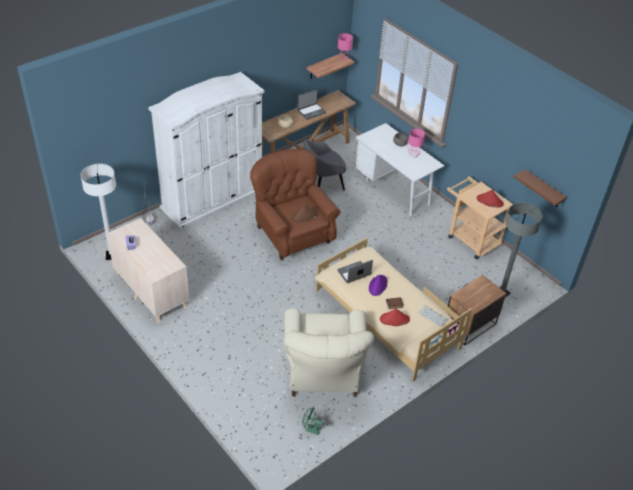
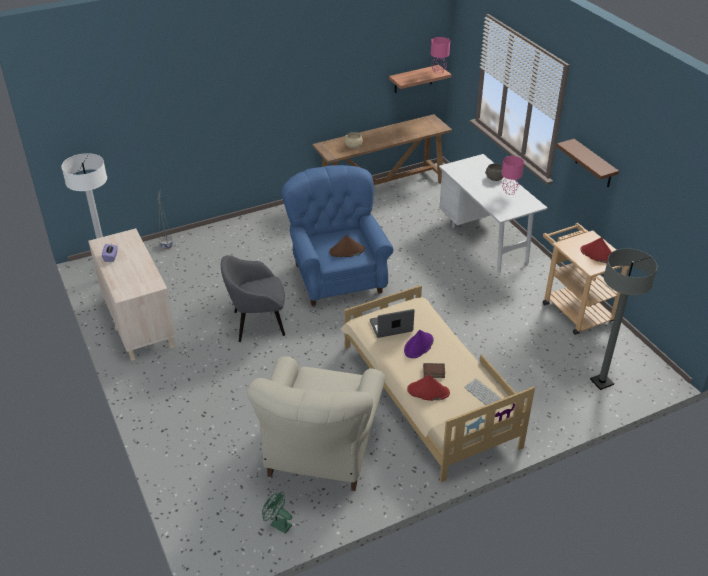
camera: 15 degrees right, 5 degrees down
(212, 198) = (253, 227): white wardrobe -> none
(292, 233) = (336, 276): brown armchair -> blue armchair
(311, 111) = (391, 134): laptop -> none
(323, 184) = (395, 225): grey armchair -> grey armchair (257, 323)
(469, 325) = (543, 418): nightstand -> none
(543, 189) = (671, 239): brown shelf -> brown shelf (594, 164)

